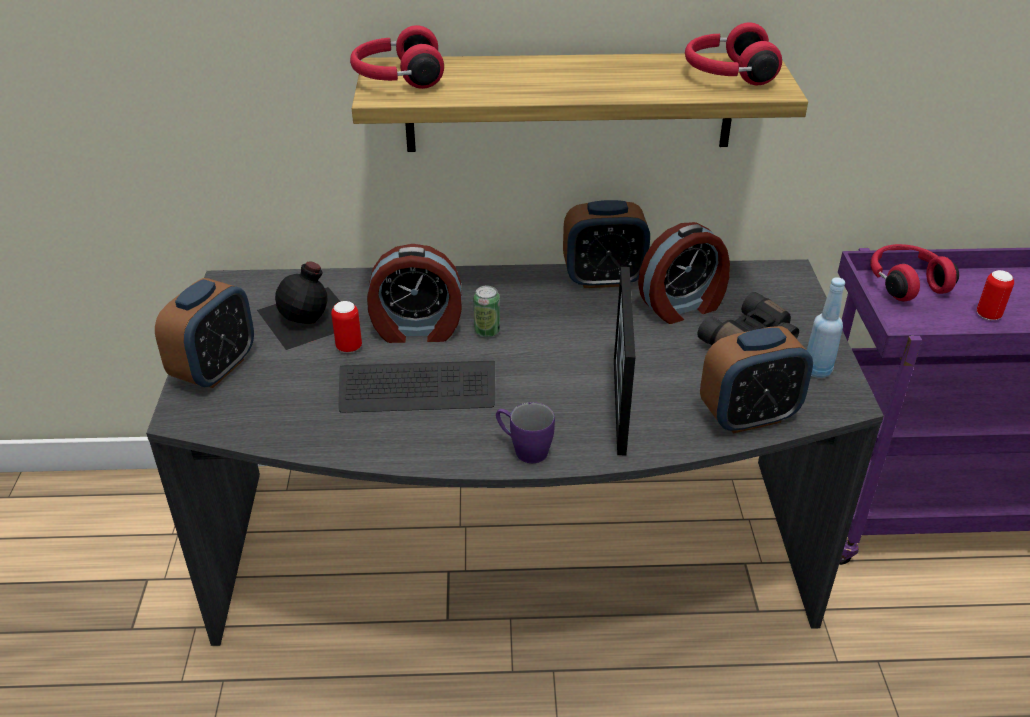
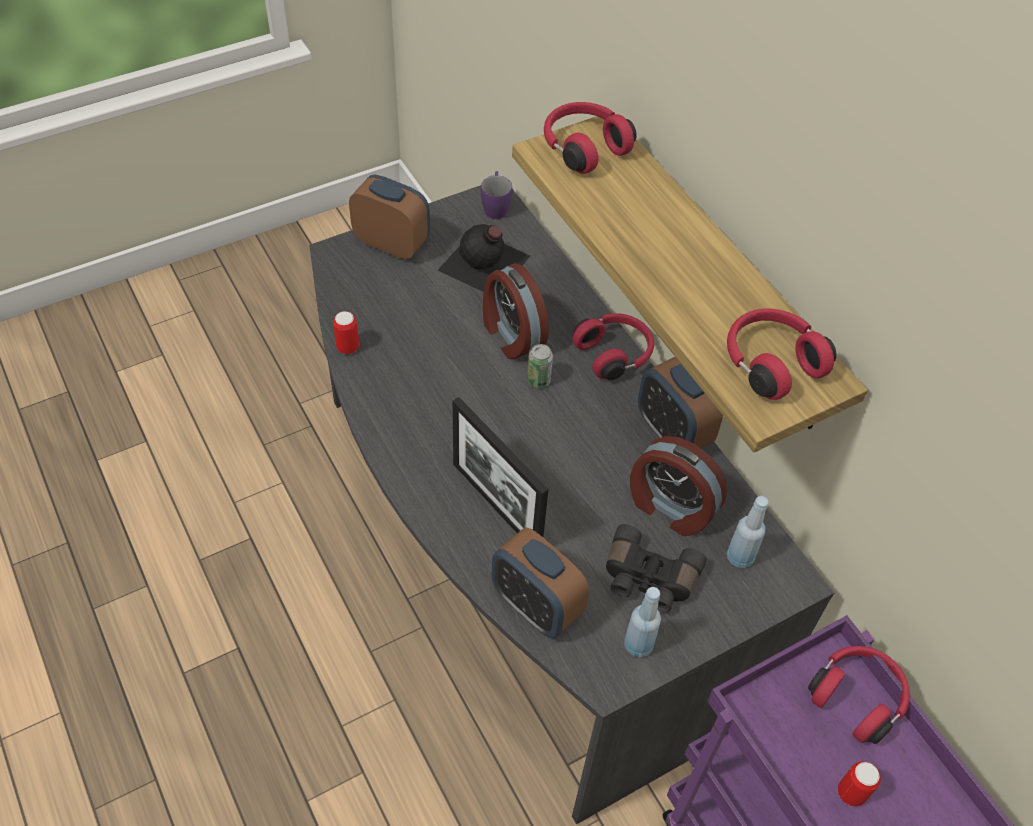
camera: 60 degrees right, 15 degrees up
(215, 369) = (392, 244): alarm clock -> alarm clock turned 150 degrees counterclockwise
(349, 347) = (463, 304): can -> can (348, 347)
(417, 389) = (438, 367): keyboard -> none
(492, 279) = (614, 354): none -> red headphones
(523, 449) = (406, 461): purple mug -> purple mug (495, 207)
(619, 405) = (496, 506): picture frame -> picture frame turned 105 degrees counterclockwise
(753, 289) = (739, 557): none -> blue bottle

